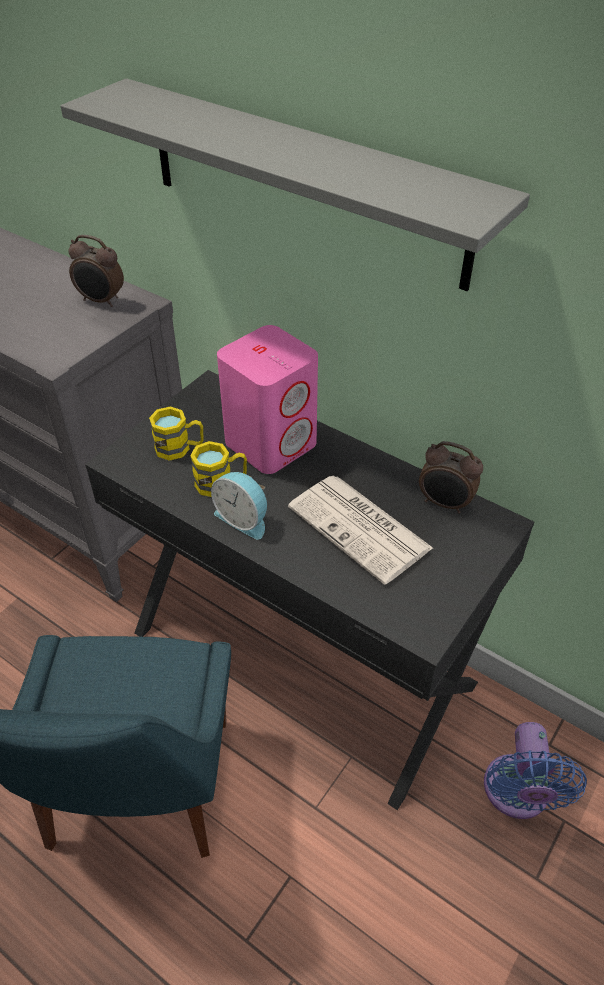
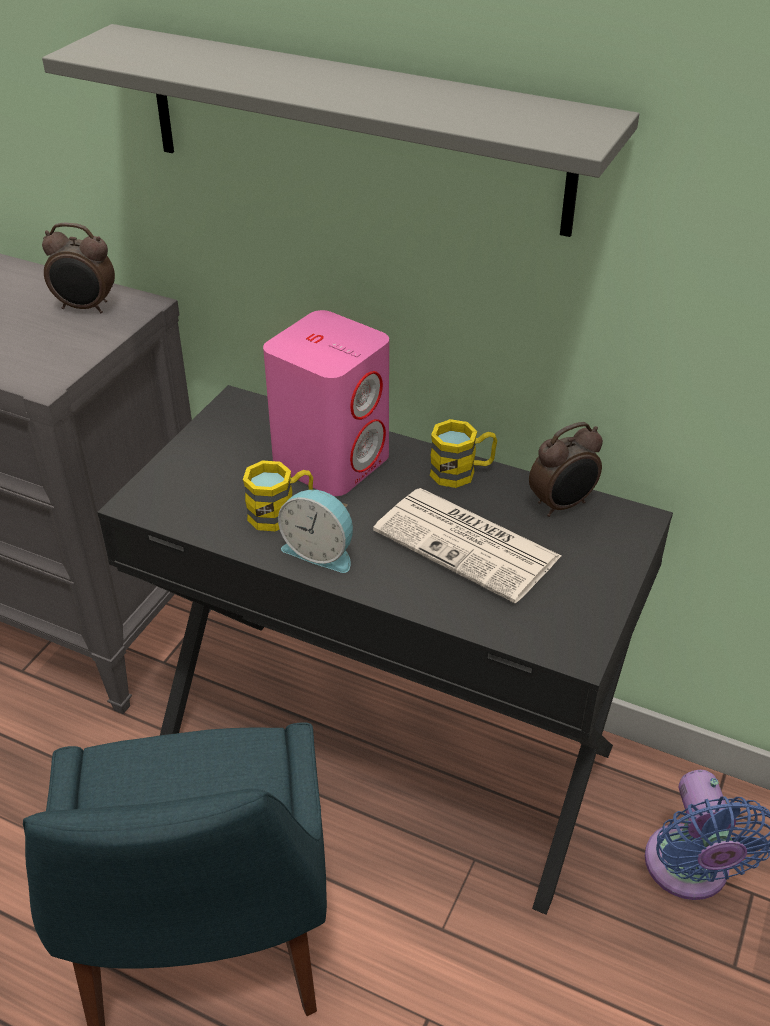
camera: 10 degrees left, 5 degrees down
(180, 448) = (217, 479): yellow mug -> yellow mug (462, 472)
(444, 504) = (562, 505): alarm clock -> alarm clock turned 45 degrees counterclockwise

